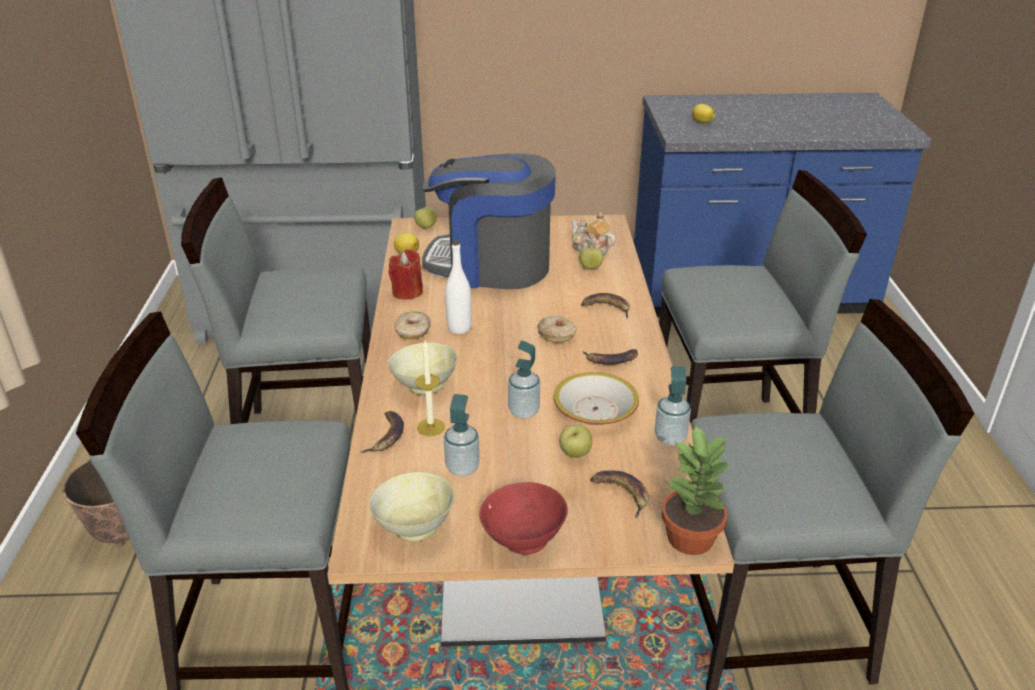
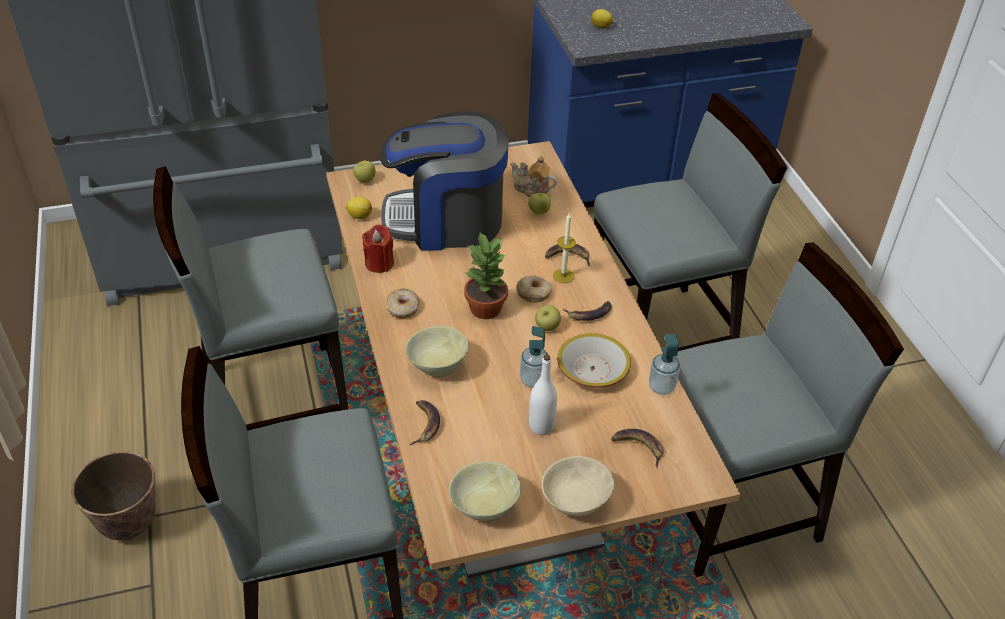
camera: 15 degrees left, 10 degrees up
(430, 427) = (460, 409): candle -> candle (563, 276)
(459, 328) = (444, 299): white bottle -> white bottle (541, 426)
(462, 468) = (502, 445): soap dispenser -> none
(523, 538) = (574, 502): red bowl -> beige bowl
(575, 454) = (590, 415): apple -> apple (547, 327)
(691, 537) = (703, 478): potted plant -> potted plant (486, 308)

